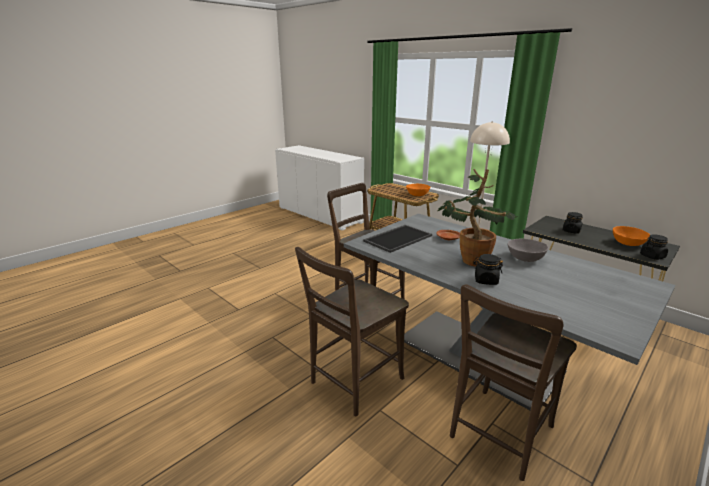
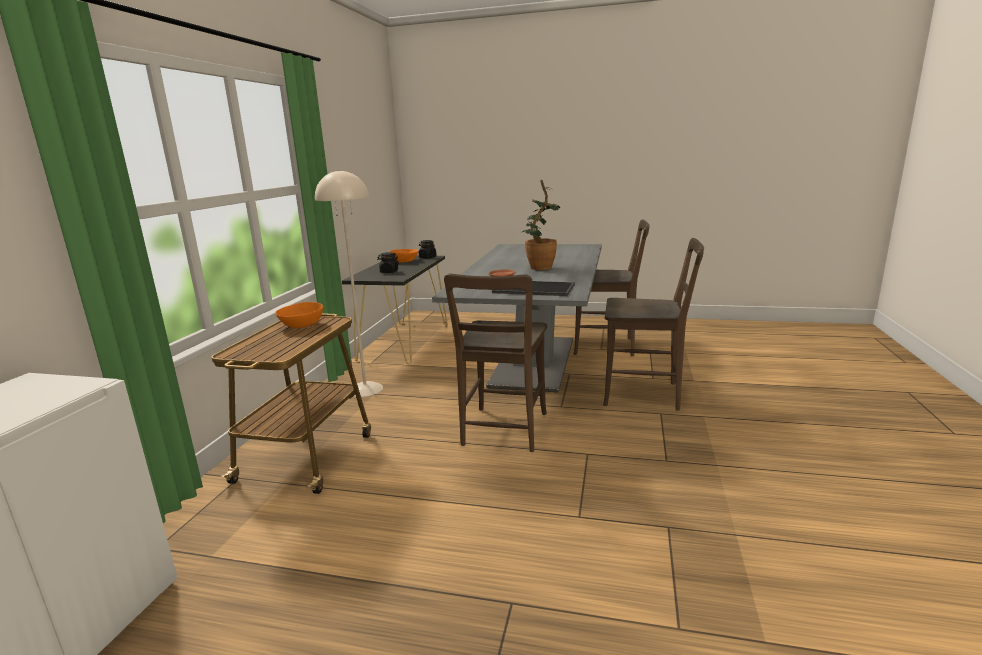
camera: 120 degrees left, 5 degrees down
(485, 280) = (570, 263): black jar -> none
(525, 258) = (509, 261): grey bowl -> none

